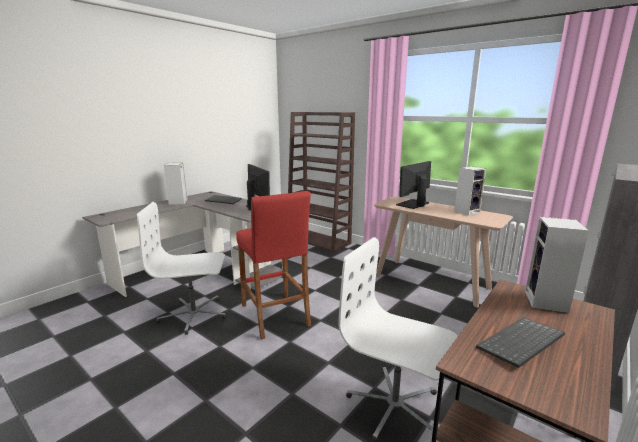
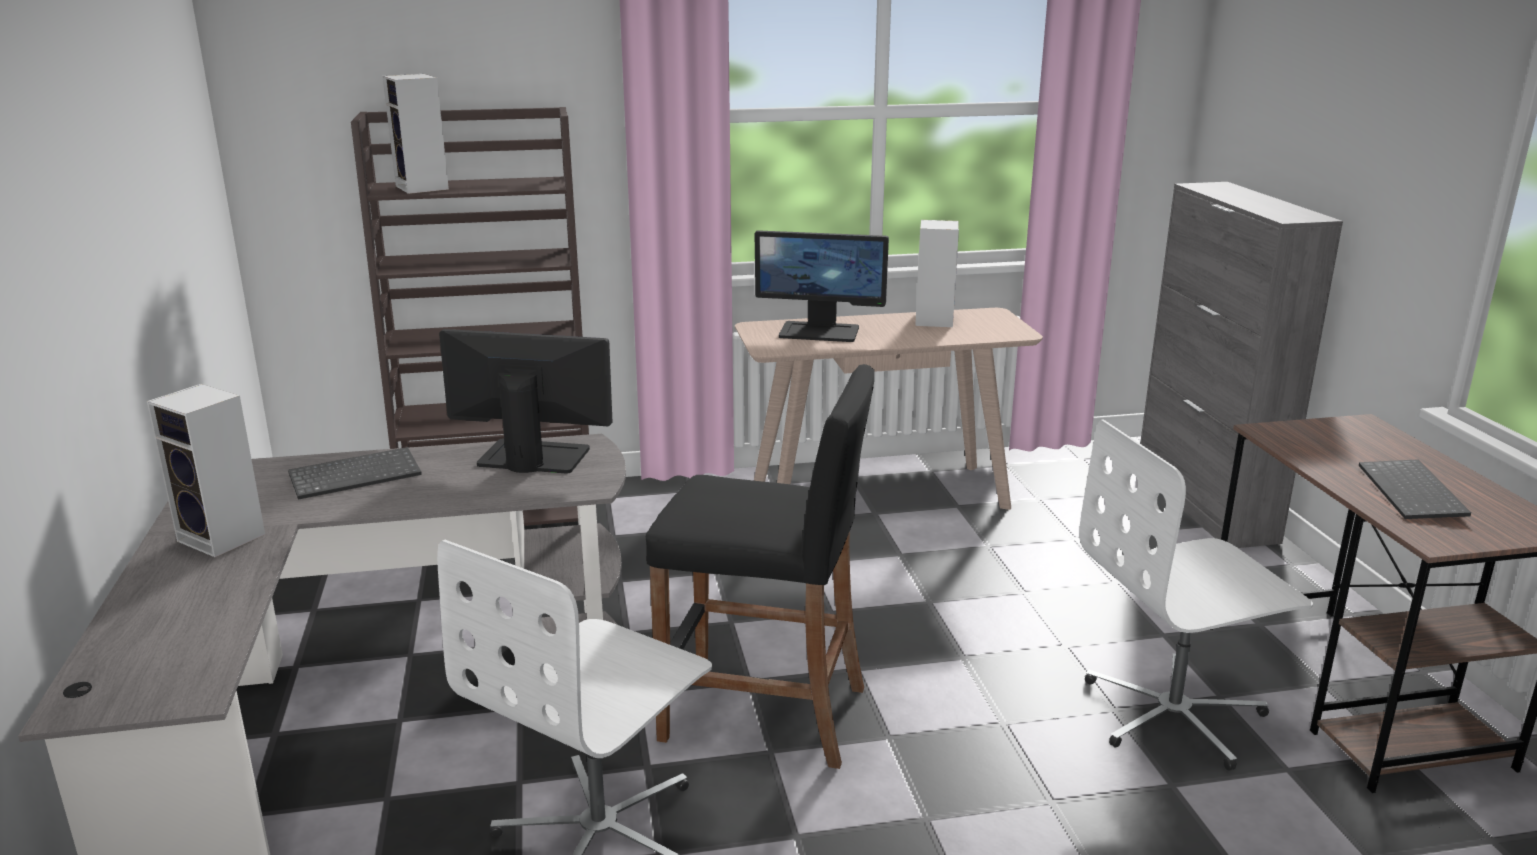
camera: 50 degrees left, 5 degrees up
(275, 315) = (765, 714): red stool -> black stool
(413, 204) = (820, 332): monitor -> monitor turned 75 degrees counterclockwise
(547, 302) = (1327, 434): speaker -> speaker (424, 188)

